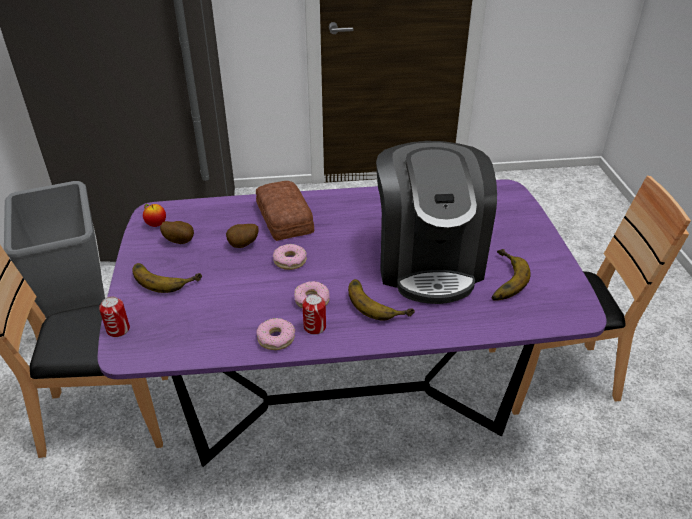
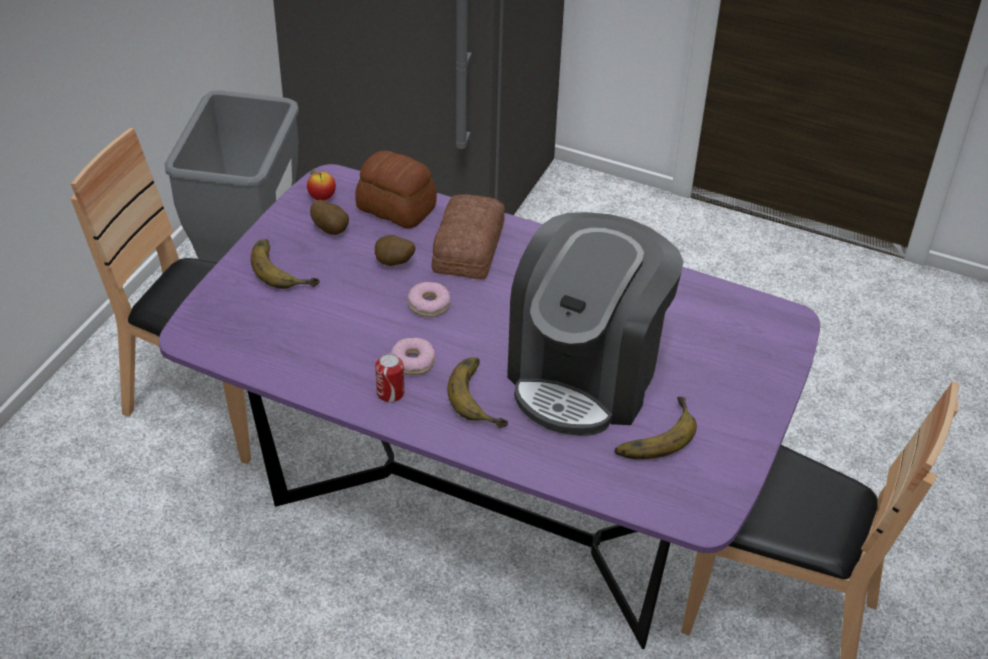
camera: 30 degrees right, 5 degrees up
(118, 329) = (200, 307): can -> none
(215, 213) = (396, 208): none -> bread
(276, 338) = (341, 387): donut -> none

